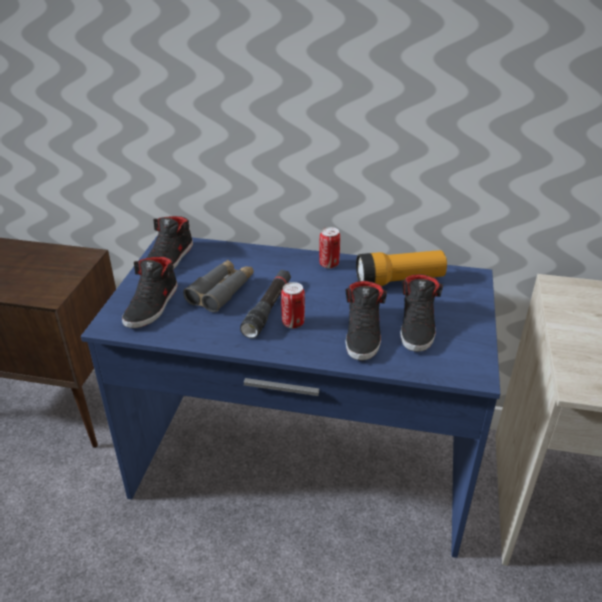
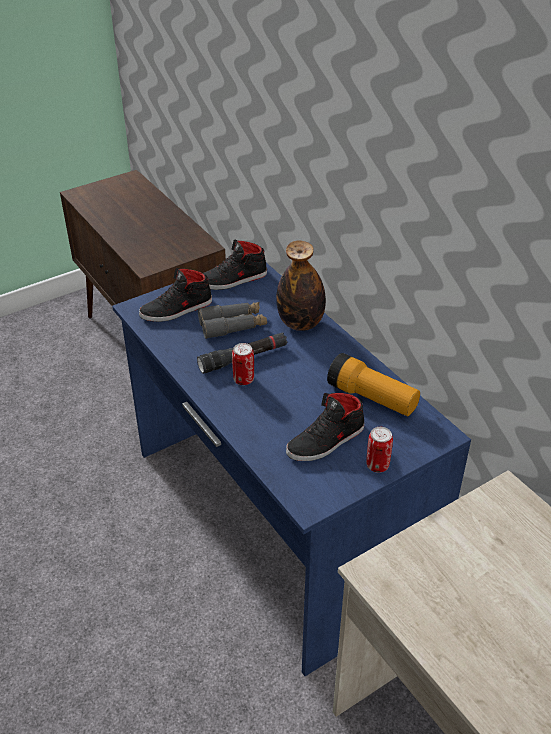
camera: 45 degrees right, 5 degrees up
(273, 262) = (300, 323): none -> bottle
(329, 264) = (339, 350): can -> can (377, 465)
(363, 334) = (278, 420): black shoe -> none

